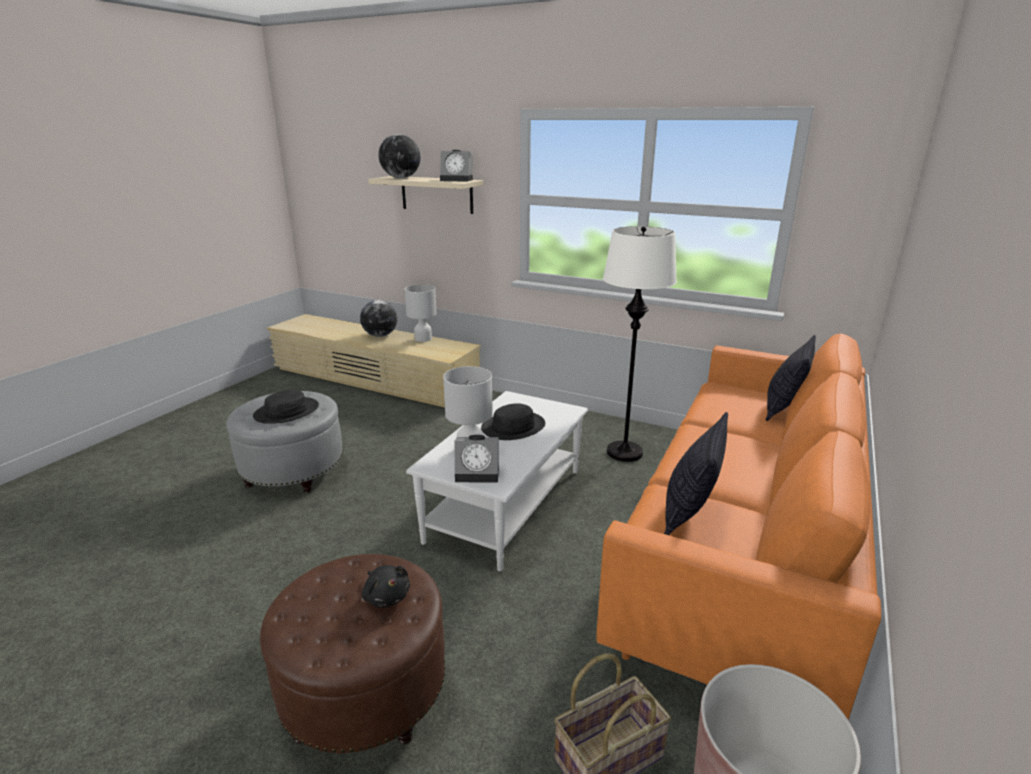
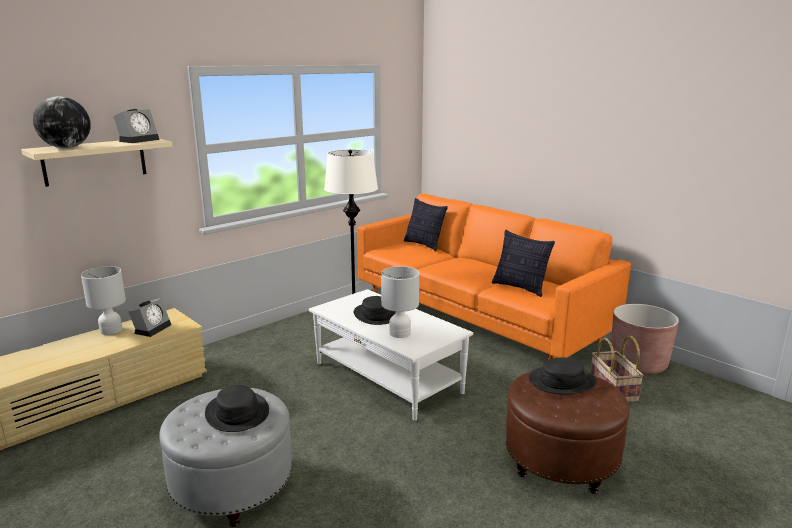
camera: 70 degrees left, 5 degrees down
(380, 335) = (56, 352): globe -> none
(386, 596) = (561, 381): black plush toy -> black hat
(479, 473) = (436, 335): alarm clock -> alarm clock (152, 328)

